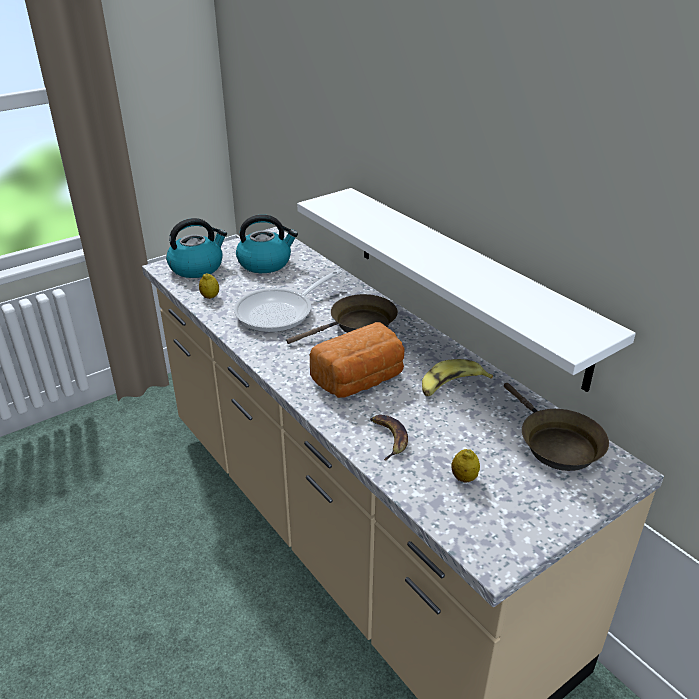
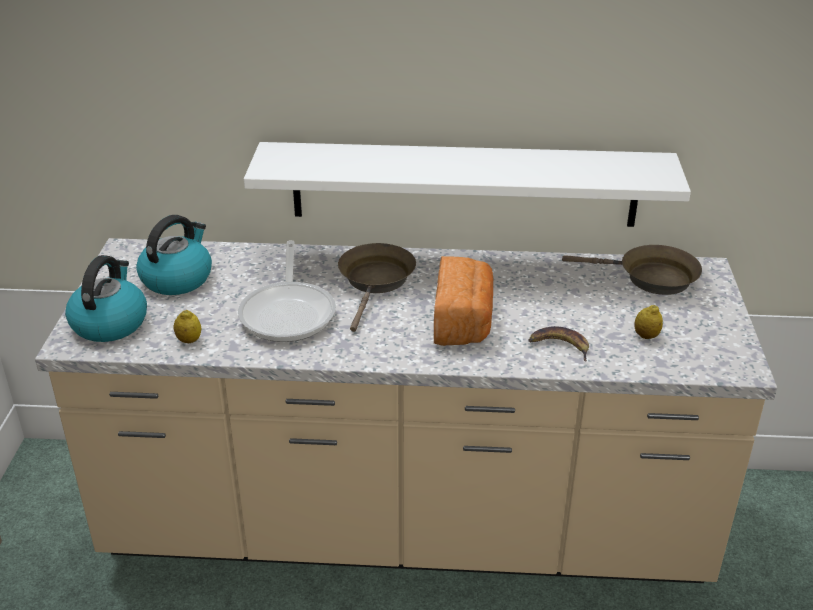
camera: 50 degrees left, 0 degrees up
(451, 385) = (527, 283): banana -> none

